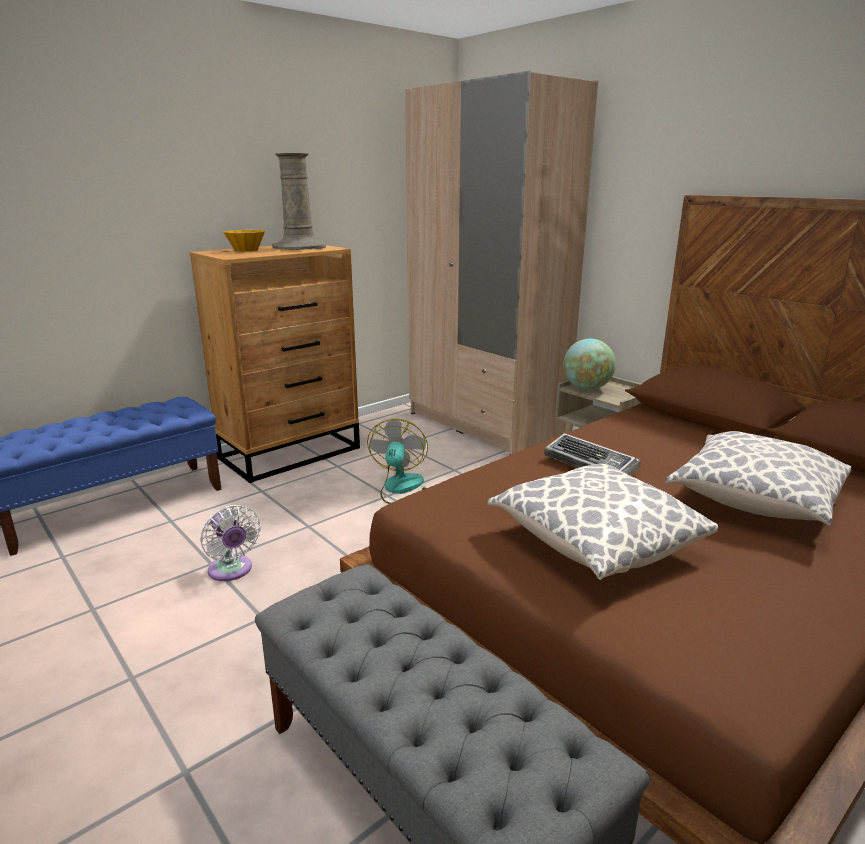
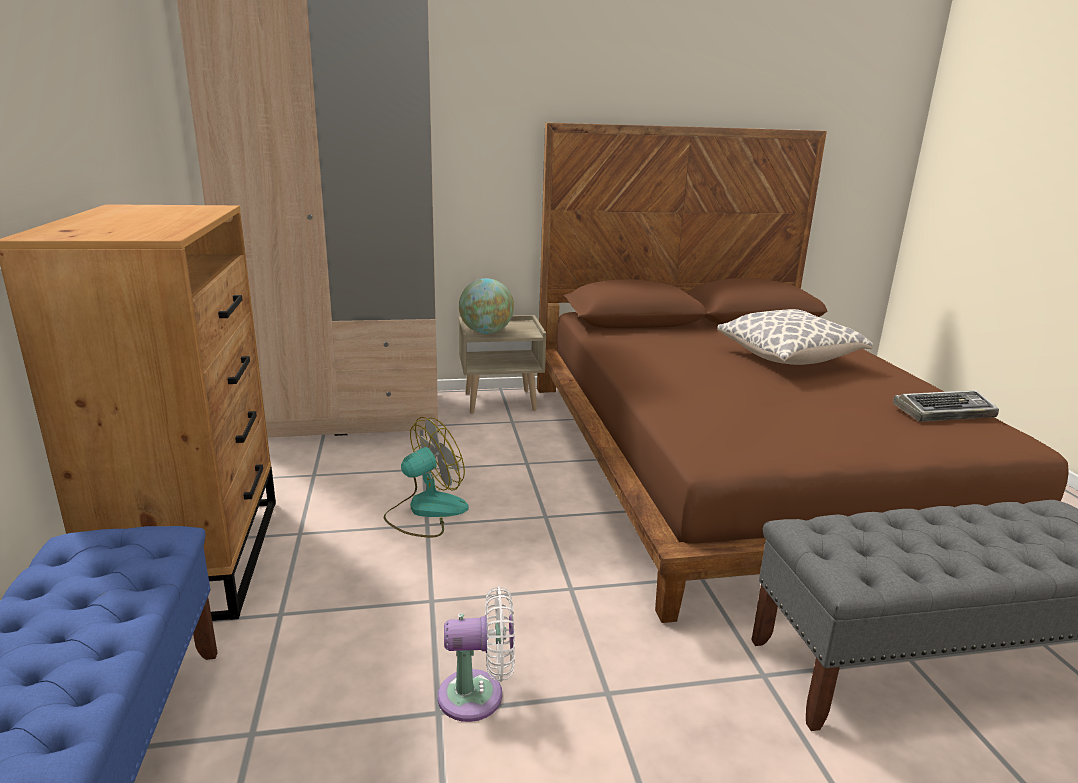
camera: 60 degrees left, 0 degrees up
(246, 250) = (95, 224): bowl -> none
(300, 247) = (158, 211): beige vase -> none
(402, 489) = (425, 511): fan -> fan turned 105 degrees clockwise
(591, 464) = (692, 375): keyboard -> keyboard (944, 412)
(594, 543) = (824, 417): pillow -> none

